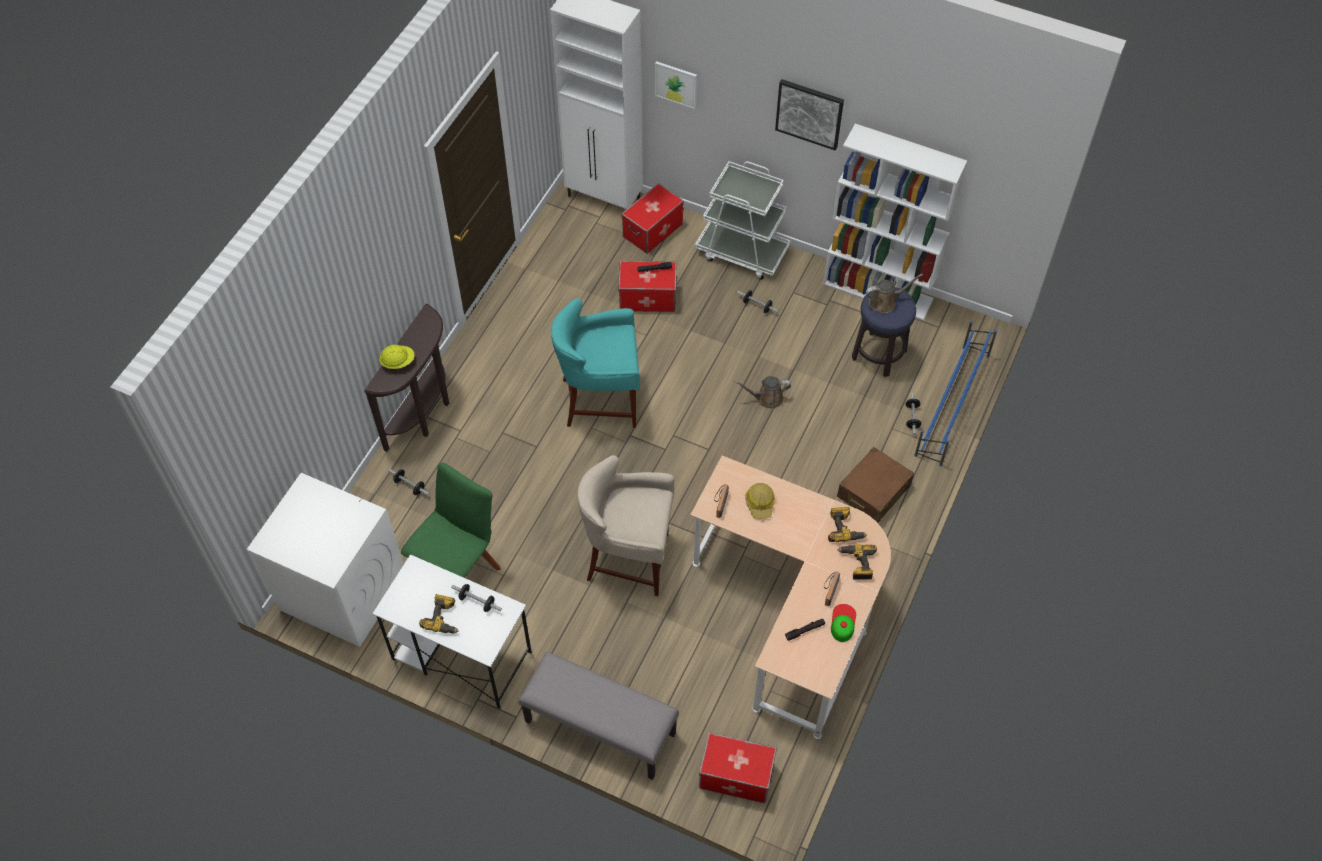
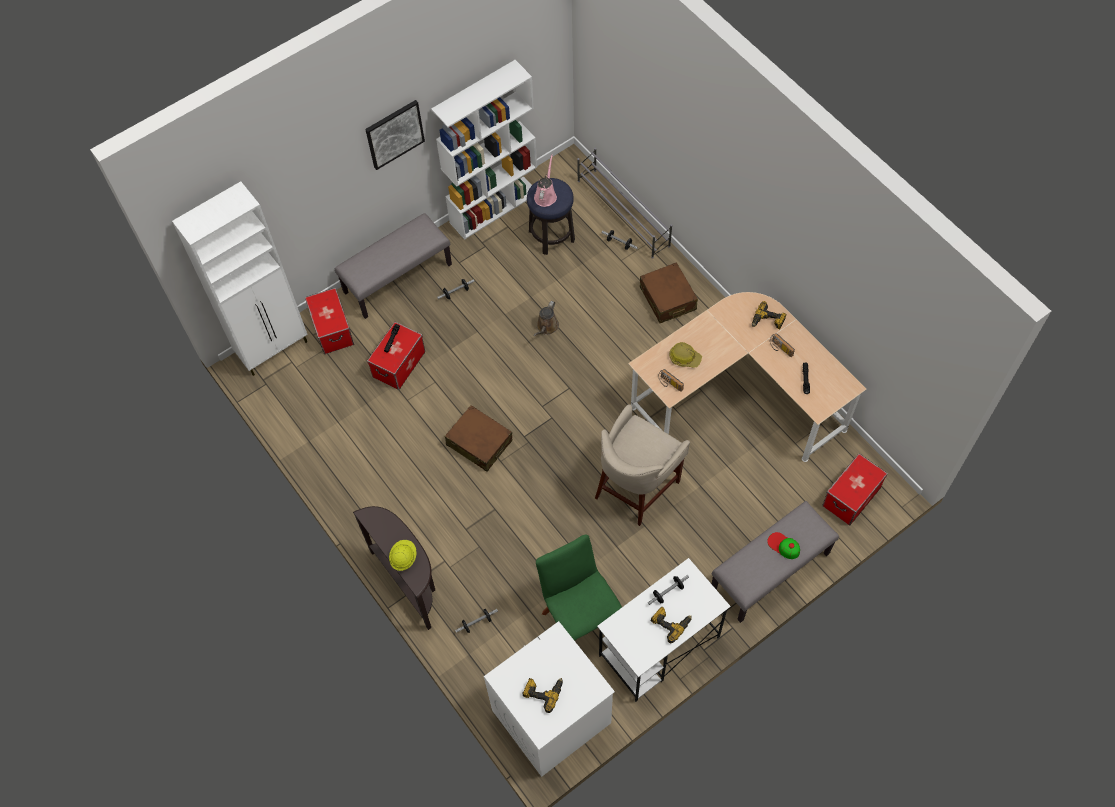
camera: 60 degrees left, 5 degrees up
(601, 401) = (479, 443): turquoise stool -> brown suitcase
(676, 84) = (286, 211): picture -> none
(742, 252) = (397, 278): white cart -> grey bench
(843, 622) = (810, 353): cap -> cap (783, 546)
(845, 528) = (734, 314): power drill -> power drill (543, 692)
(885, 302) = (545, 195): brown watering can -> pink watering can
(952, 405) = (623, 214): blue shoe rack -> grey shoe rack

